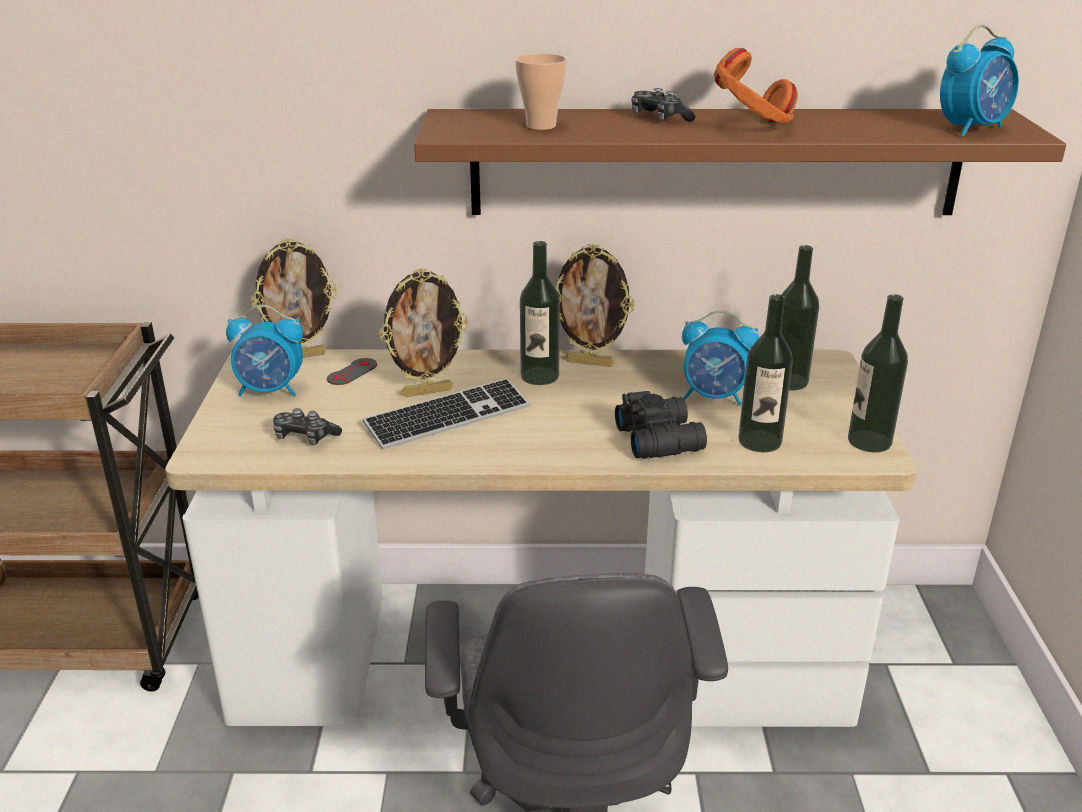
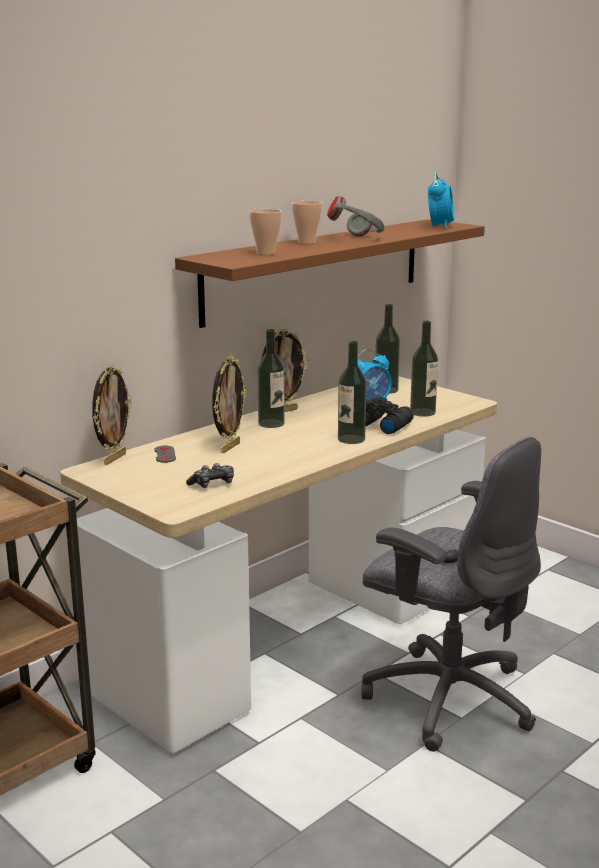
camera: 45 degrees left, 10 degrees down
(271, 391) = (138, 476): alarm clock -> none
(448, 417) = (267, 452): keyboard -> none
(659, 118) = (306, 242): game controller -> cup
(751, 127) = (357, 239): orange headphones -> grey headphones
(869, 441) = (461, 398): bottle -> bottle (351, 439)

